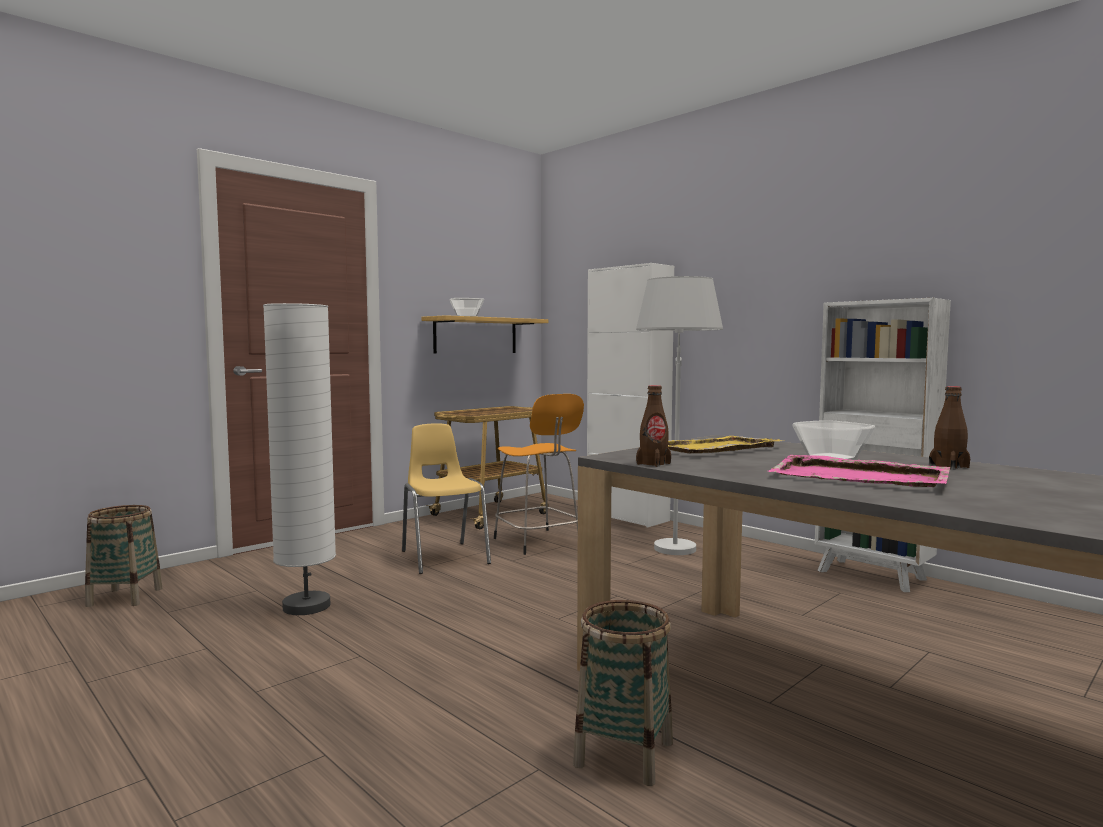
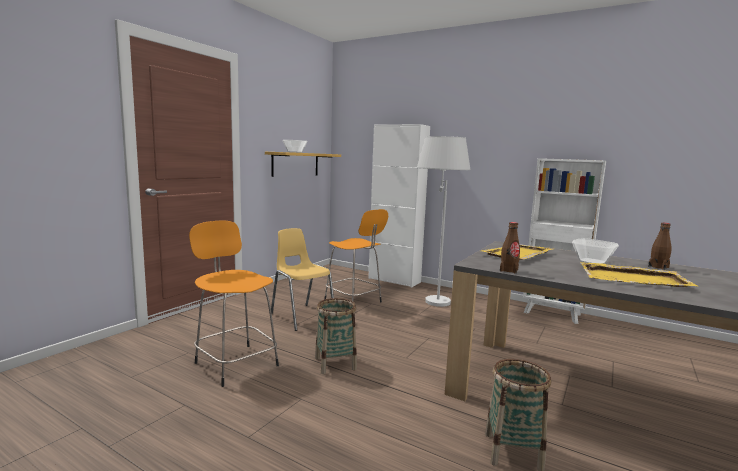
camera: 15 degrees left, 5 degrees up
(125, 597) = (86, 367): basket -> basket (335, 363)
(306, 606) = (235, 363): white floor lamp -> orange stool
(491, 514) = (309, 281): cart -> none
(860, 477) = (634, 279): pink tray -> yellow tray

